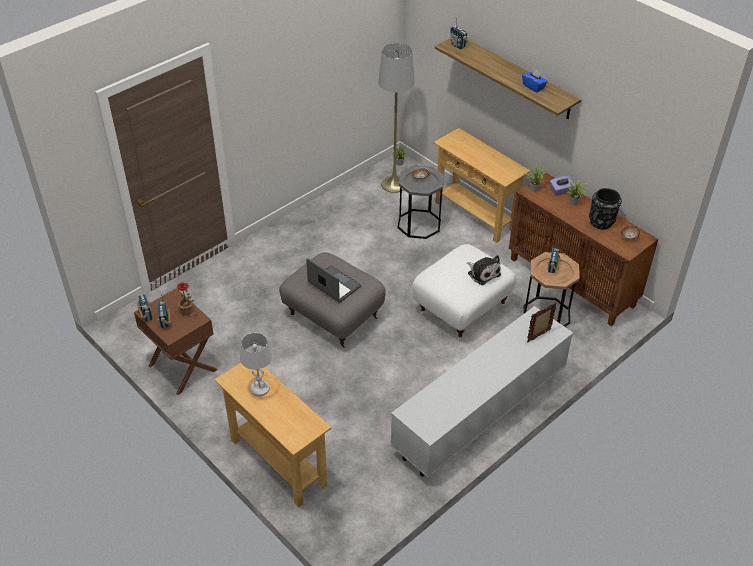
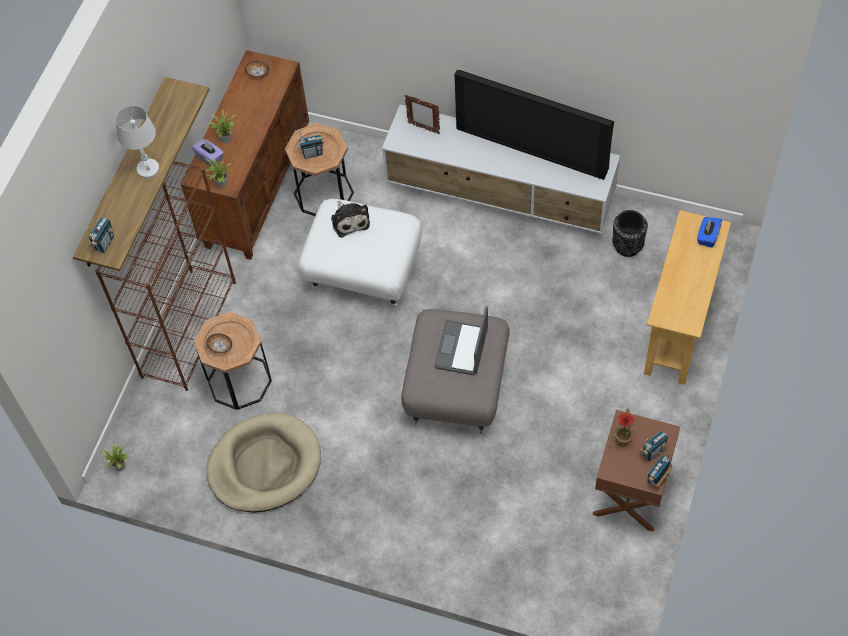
camera: 115 degrees left, 15 degrees up
(260, 388) = (681, 290): white table lamp -> white table lamp (148, 169)
(352, 215) = (264, 465): none -> beige dog bed
(394, 184) = (172, 449): grey floor lamp -> none
(419, 224) = (239, 381): grey side table -> brown side table
(475, 216) = (189, 328): beige console table -> brown bookcase
(476, 393) = (533, 147): none -> television
(483, 273) = (349, 220): plush toy -> plush toy turned 135 degrees clockwise
(533, 87) = (164, 128): blue tissue box -> blue tissue box (707, 237)
(601, 222) = (246, 103): black vase -> black vase (627, 245)

